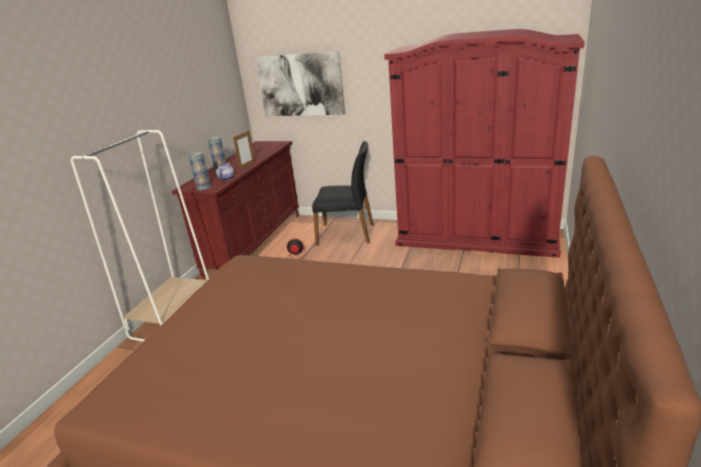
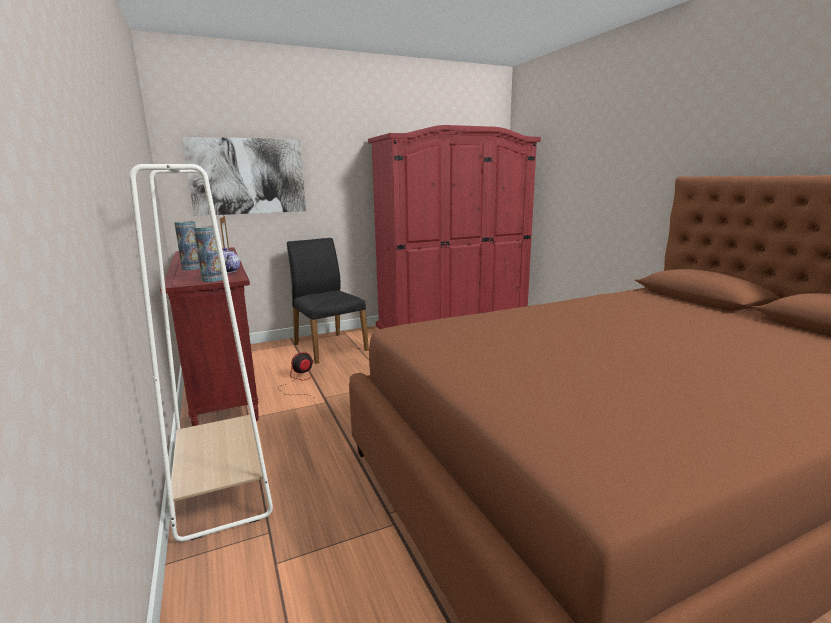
camera: 45 degrees left, 10 degrees down
(346, 234) = (329, 347): black chair -> black chair turned 90 degrees counterclockwise

